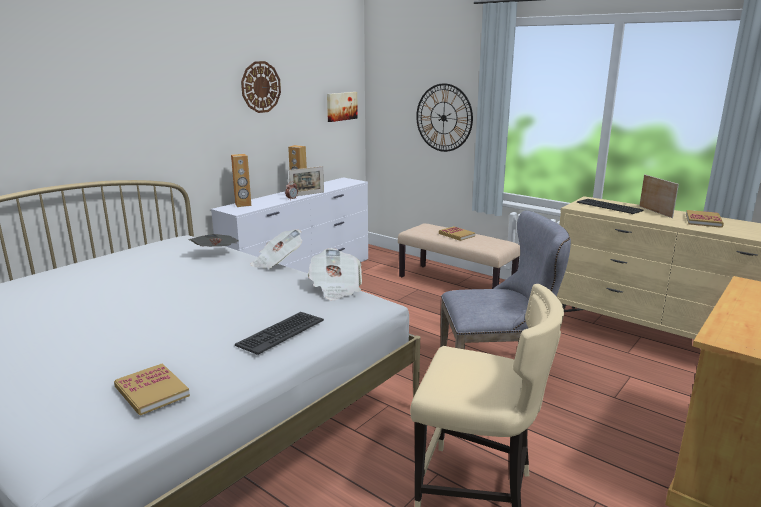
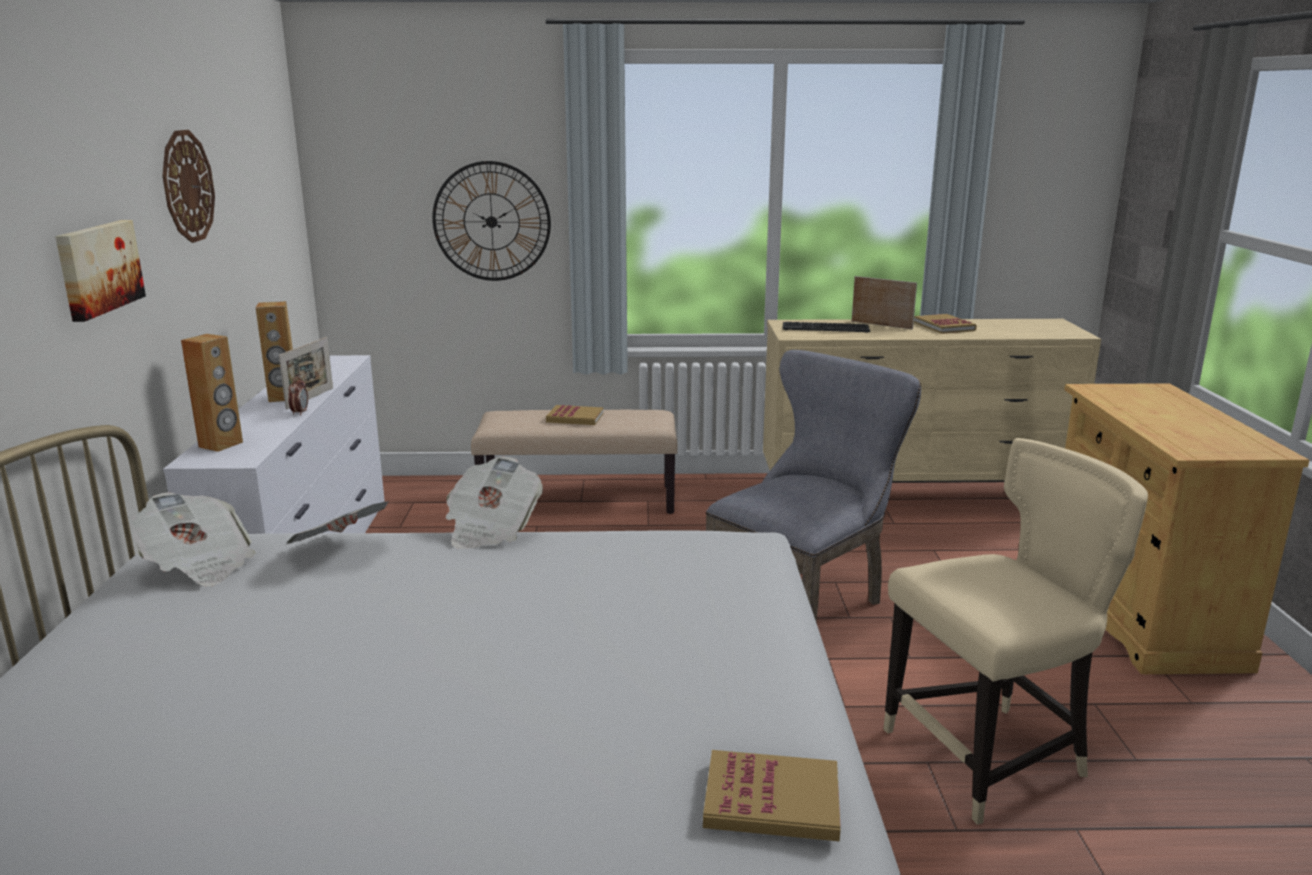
camera: 40 degrees left, 0 degrees up
(280, 332) = (745, 629): keyboard -> none
(335, 288) = (674, 537): newspaper -> newspaper (198, 565)
(341, 106) = (282, 215): picture -> picture (97, 268)

